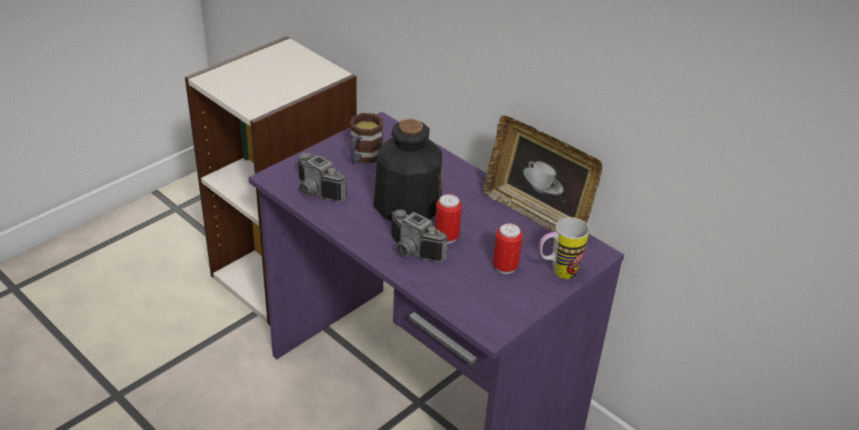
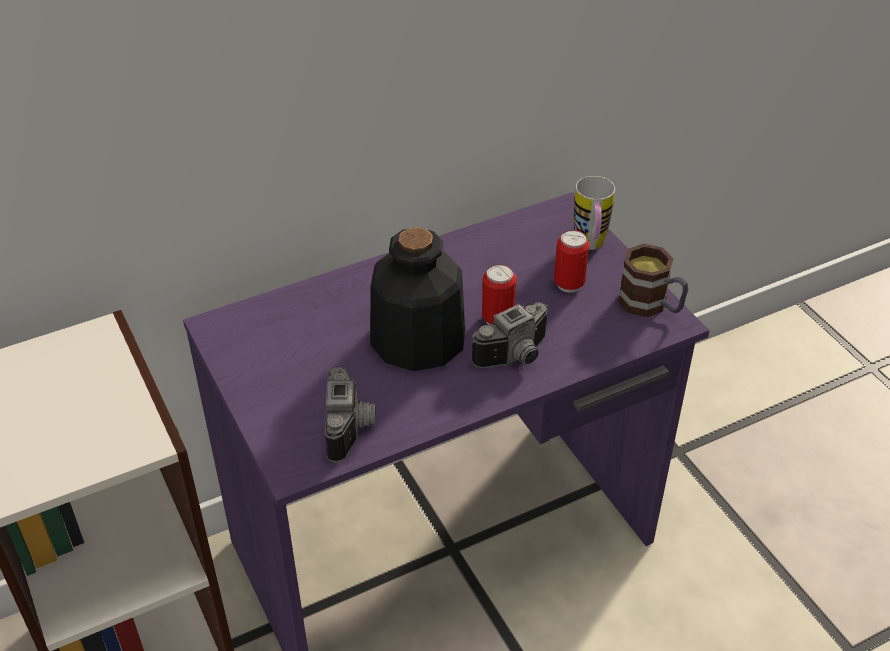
camera: 70 degrees left, 5 degrees up
(315, 192) = (352, 427): camera -> camera turned 60 degrees counterclockwise
(363, 157) = (290, 361): mug -> mug (651, 305)
(536, 214) = (481, 234): picture frame -> none

